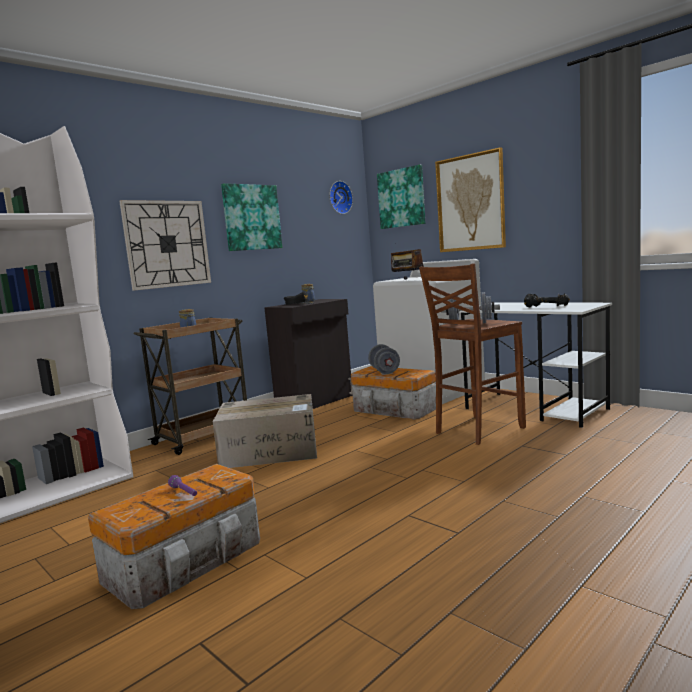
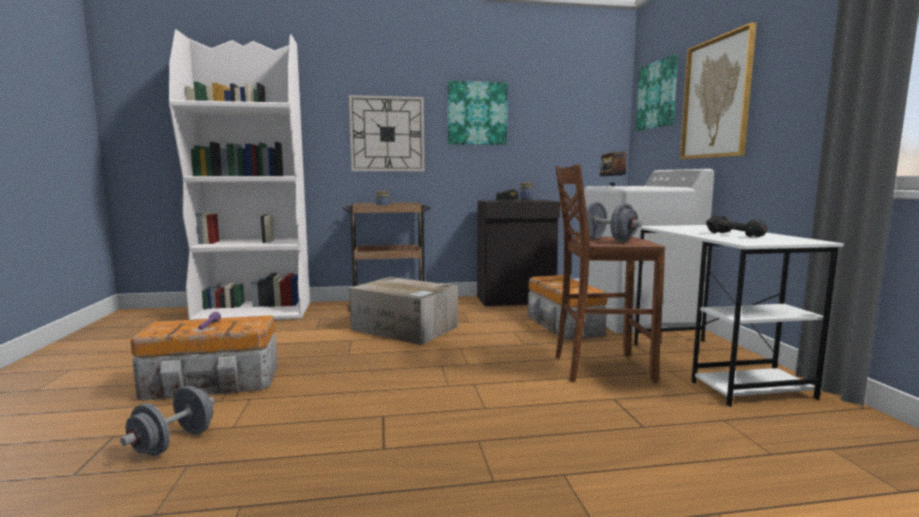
camera: 35 degrees right, 0 degrees up
(339, 198) = (590, 96): wall clock -> none
(384, 371) = (558, 282): grey dumbbell -> grey dumbbell (173, 442)

